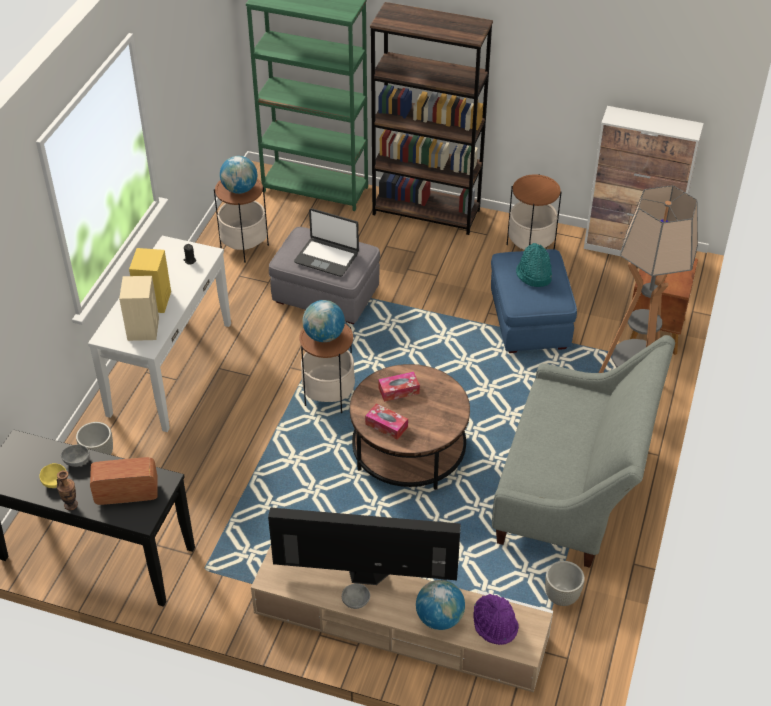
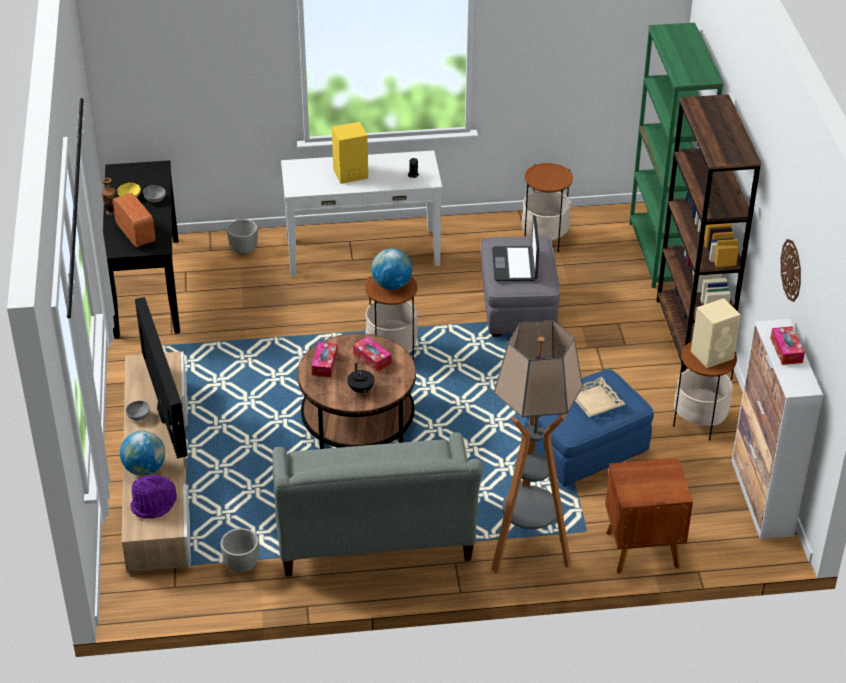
camera: 65 degrees right, 5 degrees down
(143, 328) = (315, 180): beige speaker -> beige speaker (713, 354)
(240, 189) = (547, 178): globe -> none
(438, 412) = (361, 390): none -> black teapot
(533, 275) = (594, 401): turquoise hat -> beige tray
(589, 70) = (791, 270): none -> wall clock
(644, 120) = (786, 350): none -> tissue box

